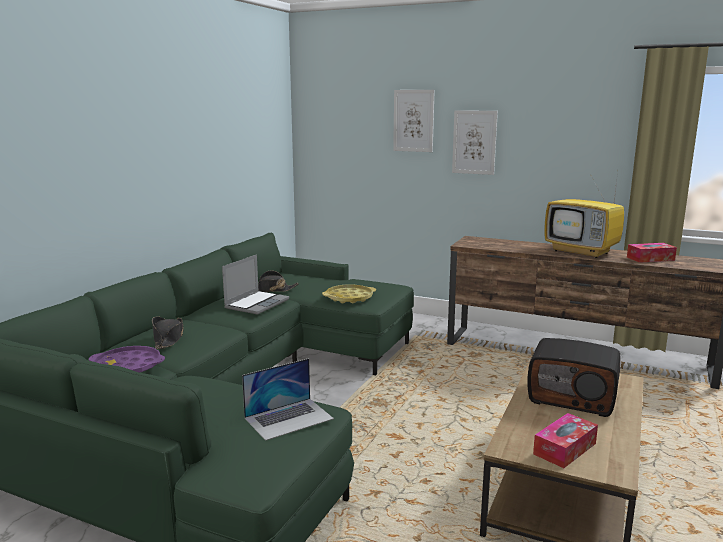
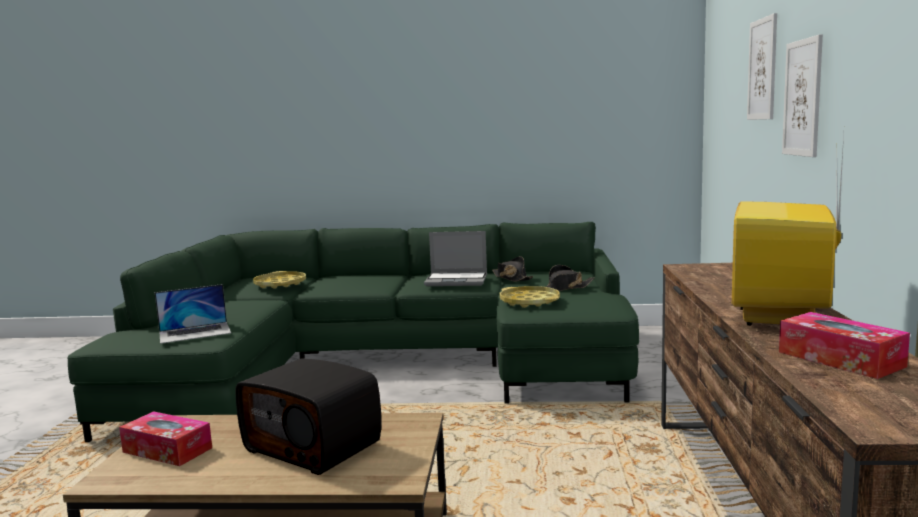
camera: 70 degrees right, 5 degrees down
(127, 367) = (280, 284): purple tray -> yellow tray
(168, 339) = (343, 280): black hat -> black hat (564, 288)
(289, 418) = (195, 332): laptop -> laptop turned 60 degrees counterclockwise
(572, 397) = (314, 446): radio -> radio turned 60 degrees counterclockwise

